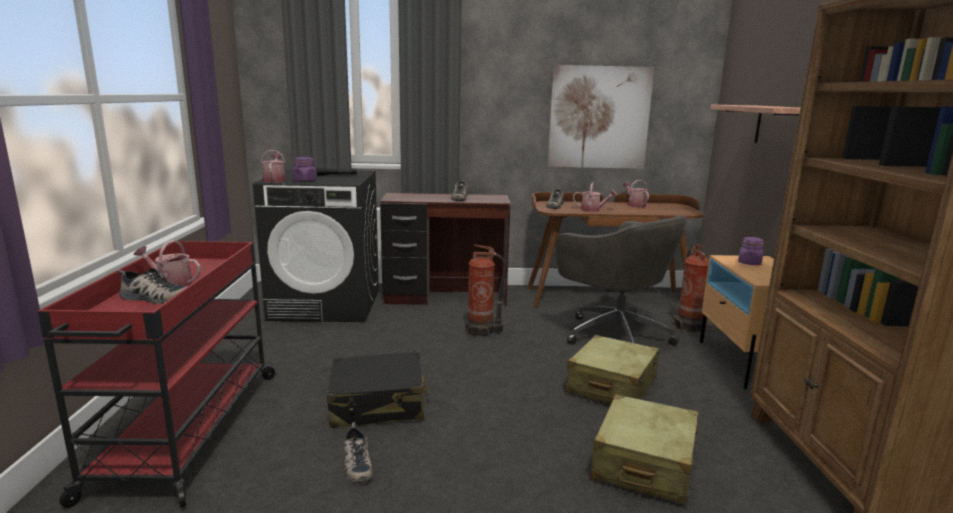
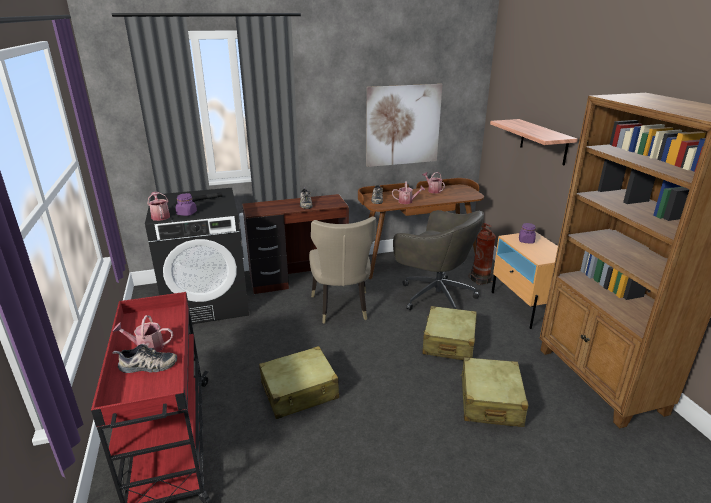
camera: 15 degrees left, 10 degrees up
(356, 463) = (310, 444): shoe -> none
(378, 404) = (300, 391): black suitcase -> beige suitcase
(481, 331) = (341, 308): fire extinguisher -> beige chair

